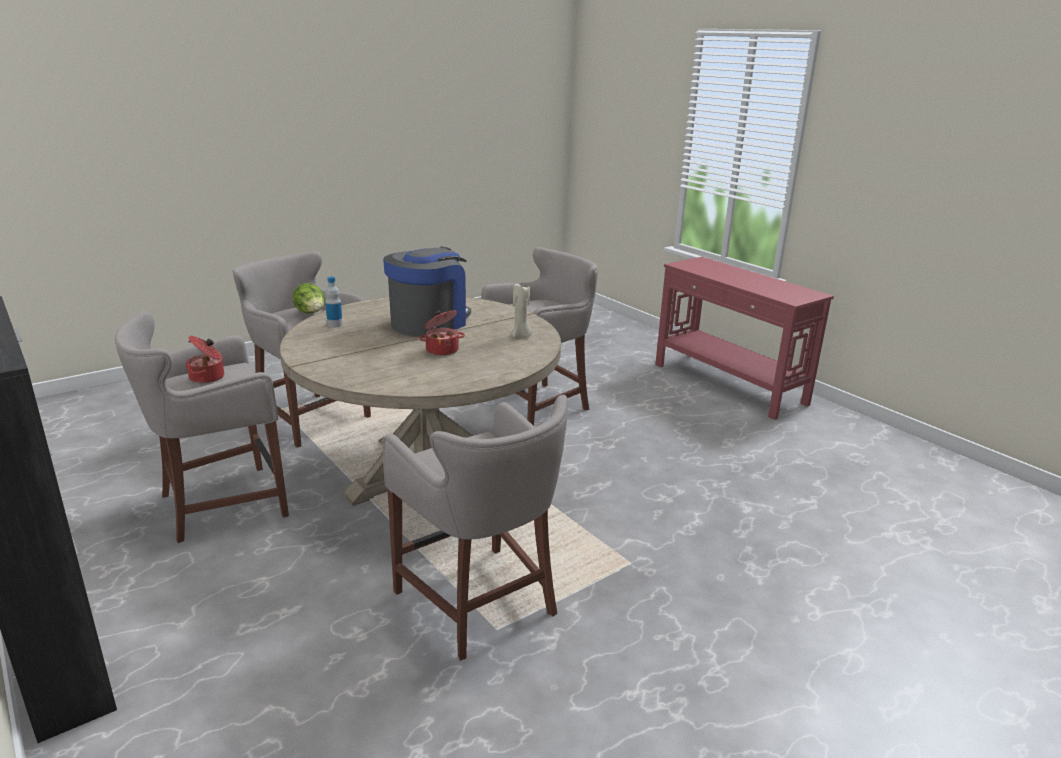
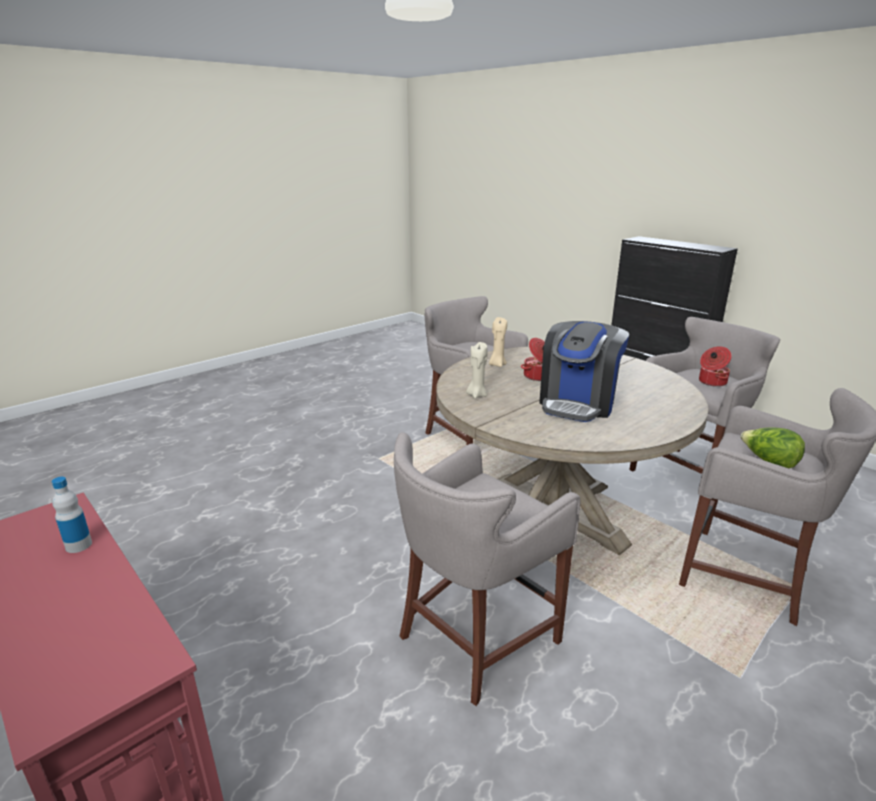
camera: 175 degrees right, 0 degrees up
(335, 324) = (665, 394): bottle -> bottle (78, 545)
(478, 368) = (497, 364): none -> beige candle

